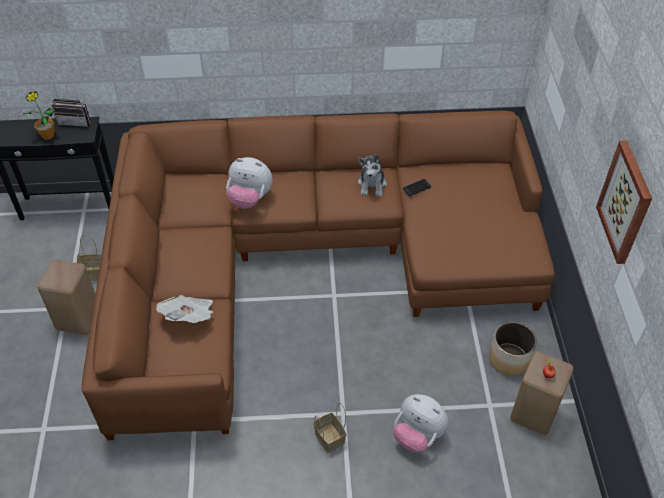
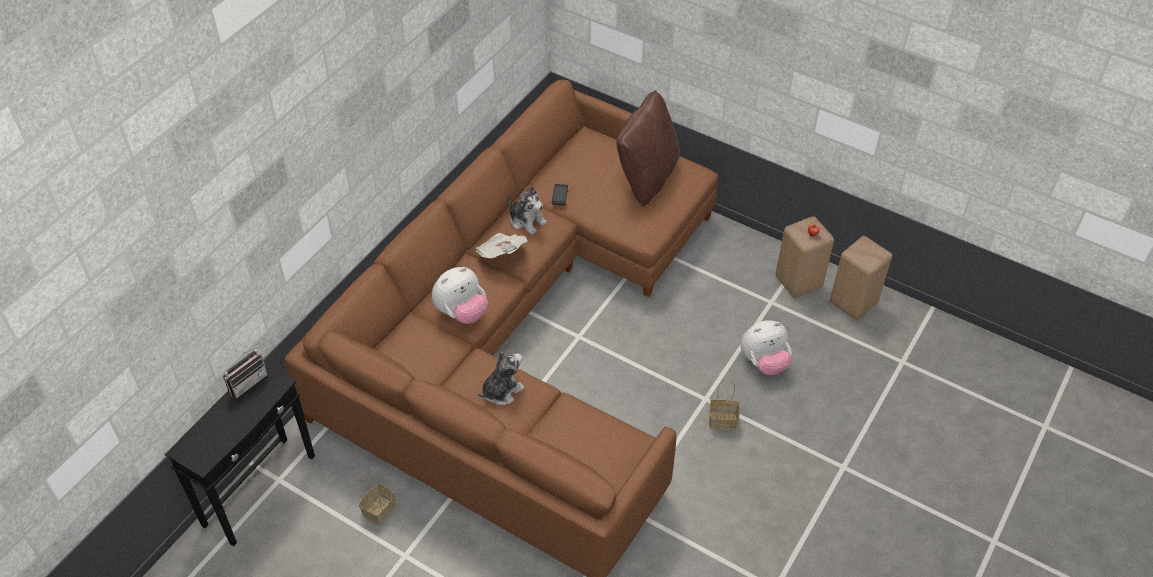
camera: 55 degrees left, 0 degrees up
(48, 135) = (244, 415): potted plant -> none
(77, 320) = (429, 552): beige stool -> beige stool (853, 303)
(189, 317) = (565, 428): newspaper -> newspaper (501, 254)
(195, 260) = (501, 391): none -> plush toy
(493, 229) = (647, 178): none -> brown pillow
(508, 359) = (739, 264): planter -> none
(626, 202) = (801, 63): picture -> none

